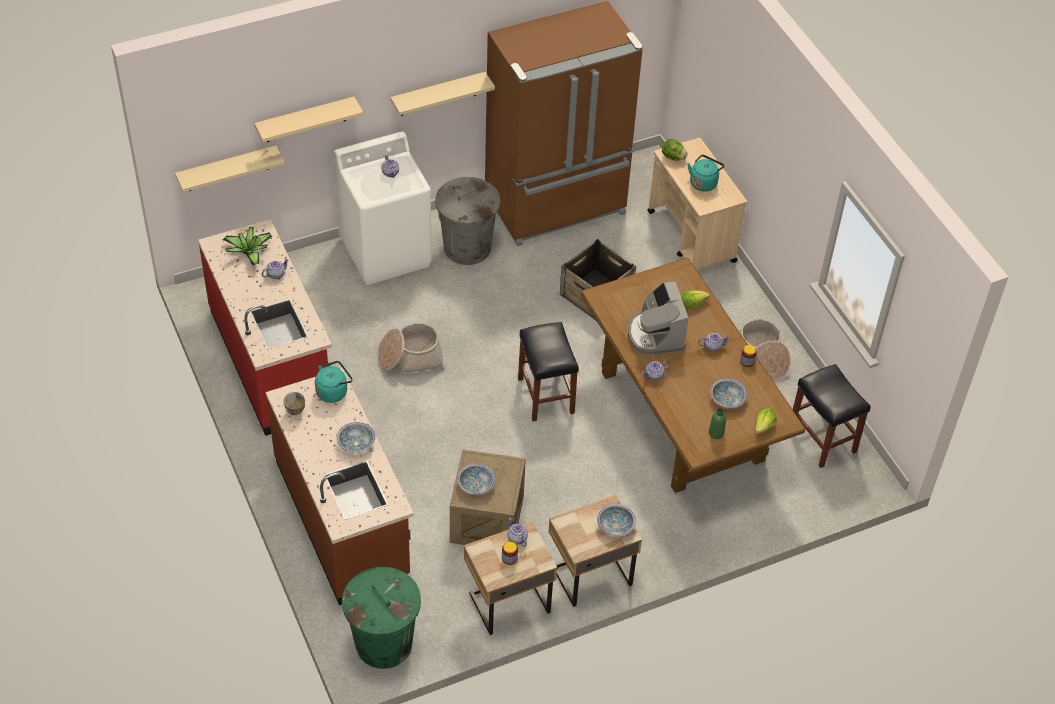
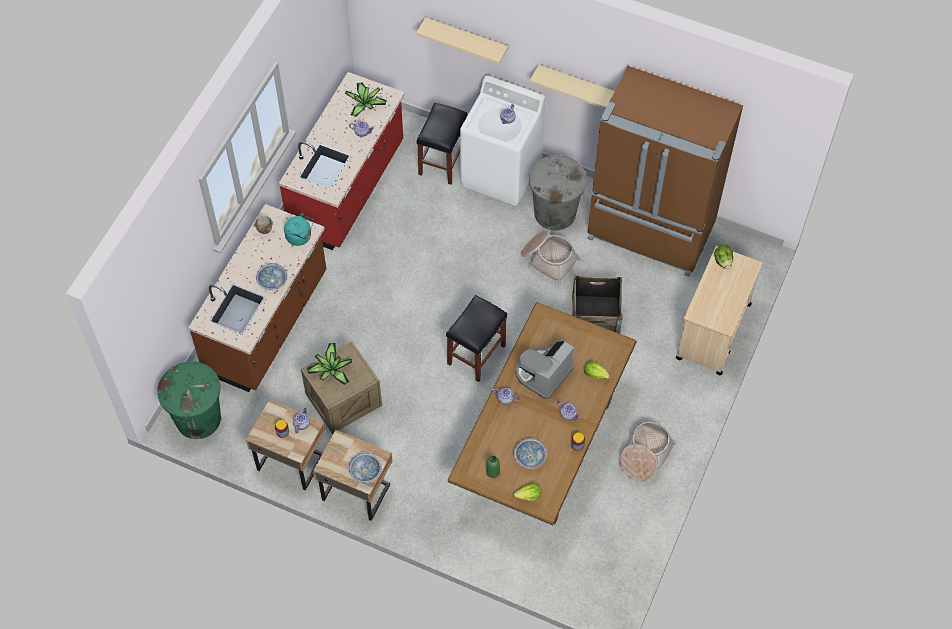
camera: 50 degrees right, 10 degrees up
(227, 169) = (401, 37): beige shelf -> none
(410, 358) = (428, 257): basket -> basket (548, 259)
(476, 485) = (331, 370): bowl -> potted plant
(704, 182) = (719, 297): turquoise kettle -> none
(823, 440) = (611, 547): black stool -> black stool (443, 162)

